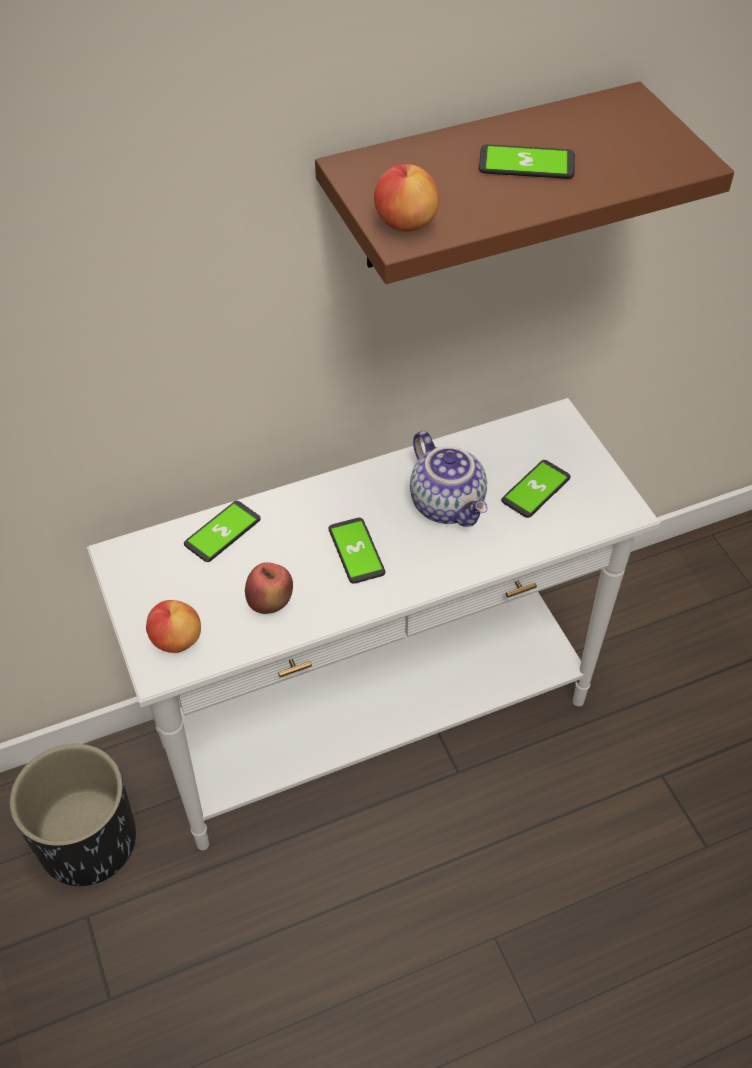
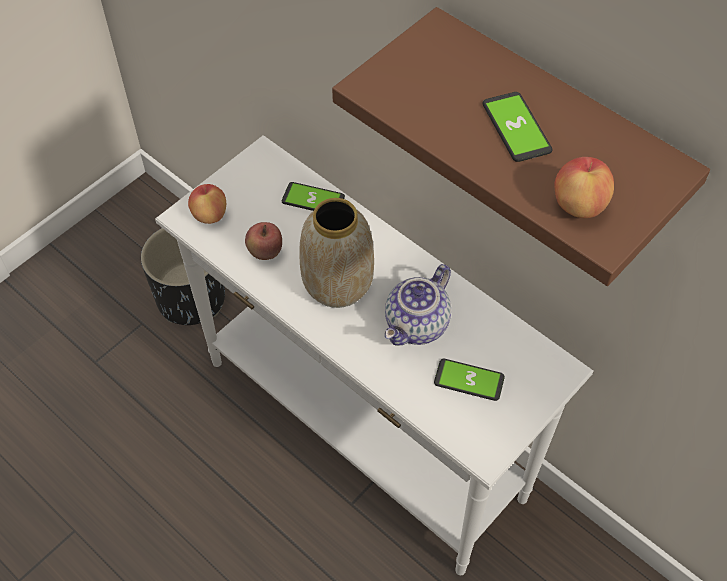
camera: 65 degrees right, 5 degrees up
(356, 551) = (338, 284): phone -> vase
(405, 224) = (386, 81): apple -> apple (579, 205)

